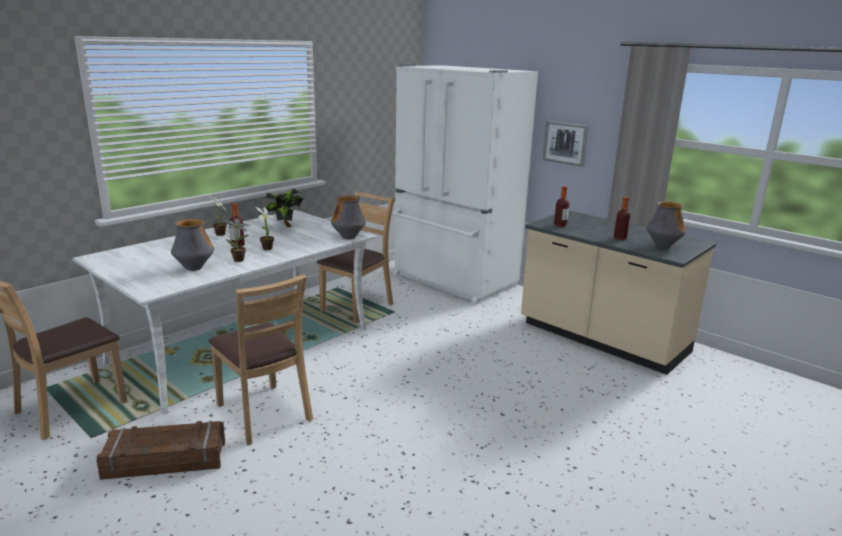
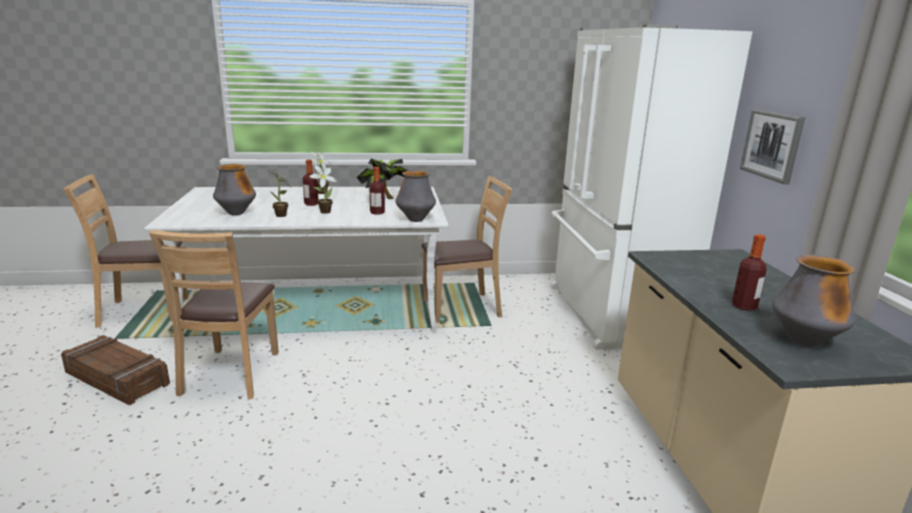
camera: 40 degrees right, 0 degrees up
(560, 225) = (679, 264): bottle -> bottle (377, 212)

